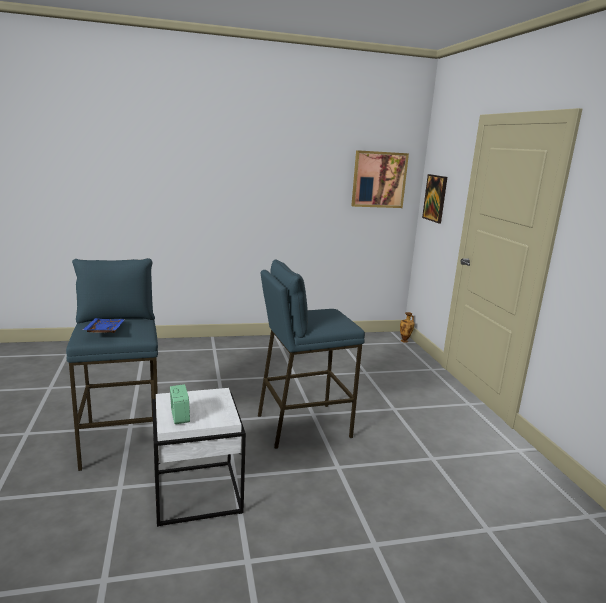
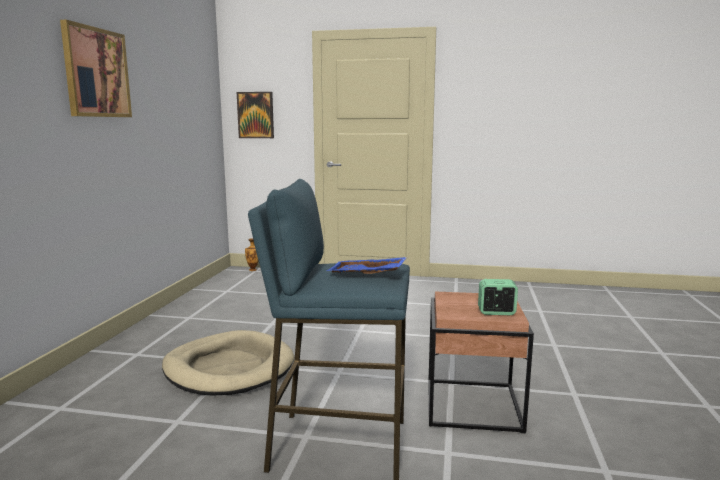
camera: 65 degrees left, 5 degrees down
(195, 492) = (471, 406): white side table -> brown side table
(210, 380) = (229, 368): none -> beige dog bed
(302, 425) = (377, 338): blue stool -> none
(379, 179) = (198, 99): picture -> picture (96, 73)

